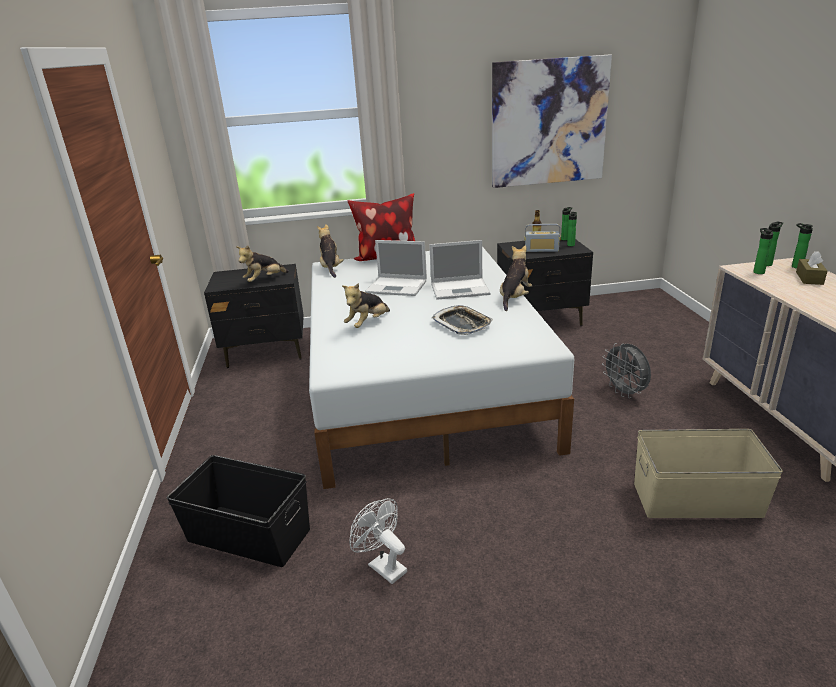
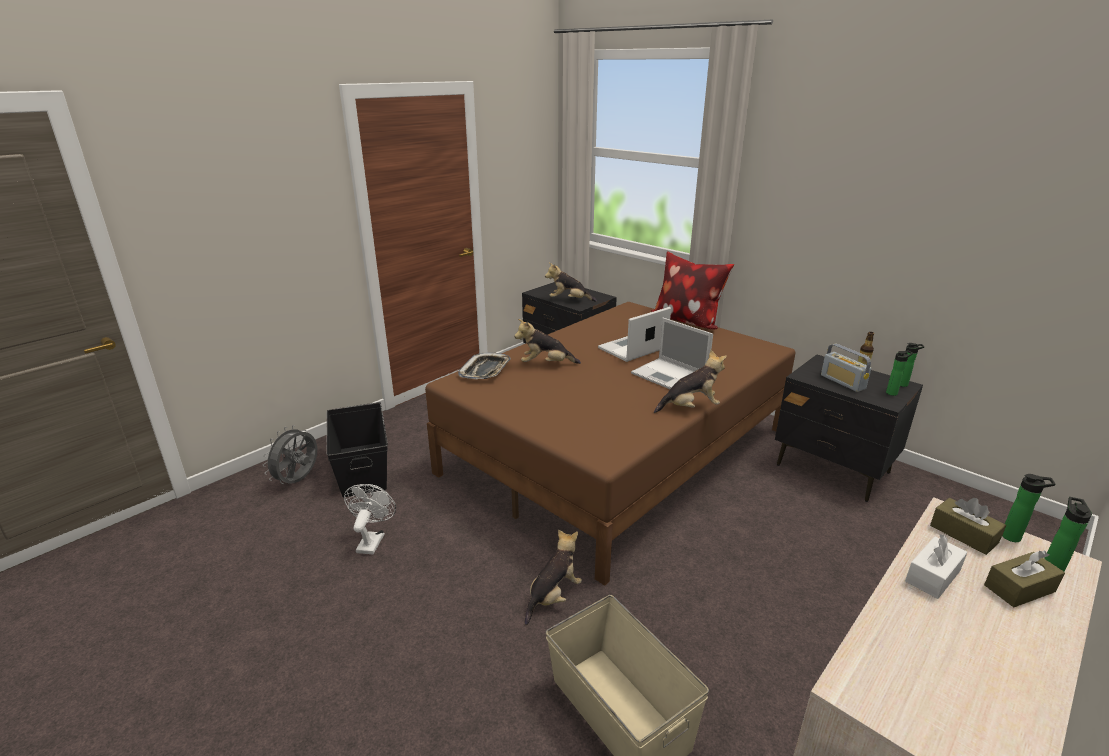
camera: 50 degrees right, 0 degrees up
(331, 268) = (626, 311): plush toy -> plush toy (553, 596)
(397, 287) = (632, 349): laptop -> laptop turned 75 degrees clockwise
(422, 382) = (617, 451): white bed -> brown bed
(462, 324) = (597, 402): tray -> tray (485, 370)
(549, 122) = (939, 224): picture -> none
(625, 393) = (765, 587): grey fan -> grey fan (298, 481)
(758, 272) = (963, 534): bottle -> brown tissue box
(790, 290) = (932, 576): none -> white tissue box

